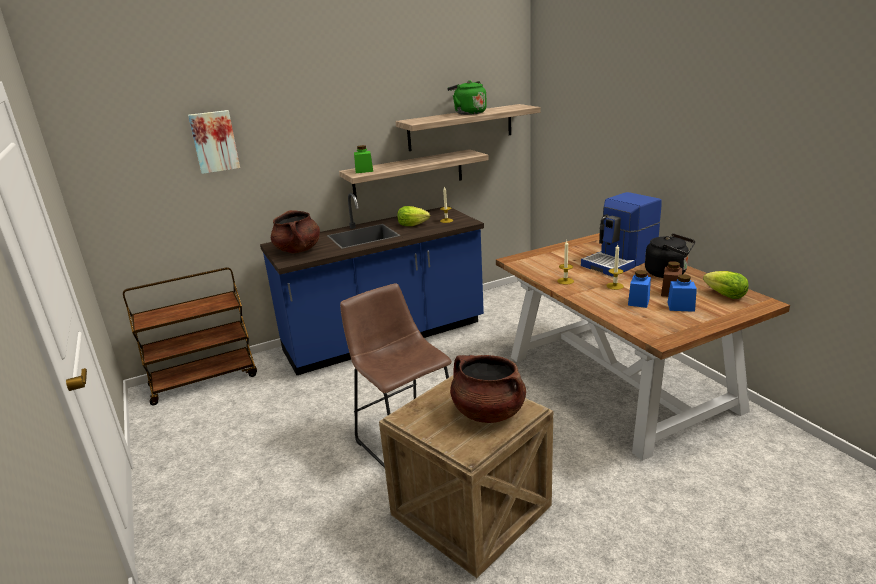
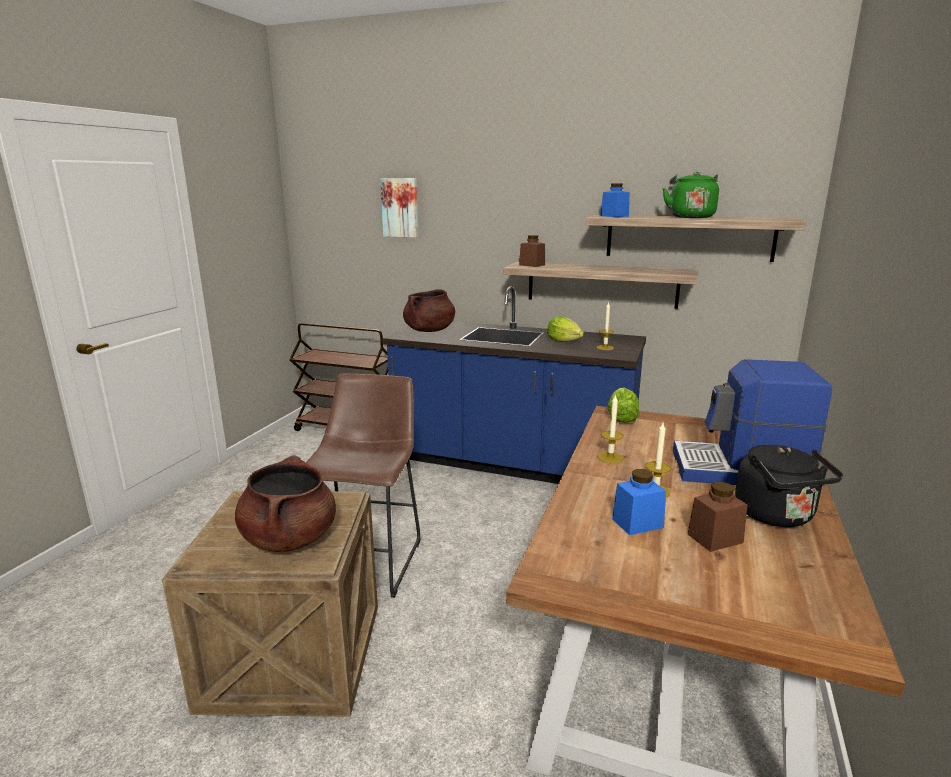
camera: 45 degrees right, 5 degrees down
(364, 171) = (532, 265): green jar -> brown jar
(680, 307) = (679, 562): blue jar -> blue jar (614, 216)
(725, 295) = (797, 592): lettuce -> lettuce (621, 418)

